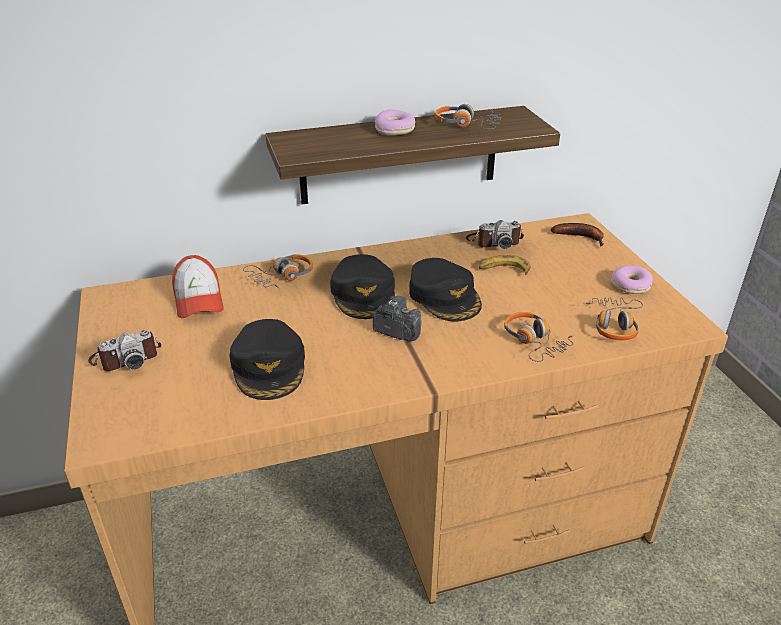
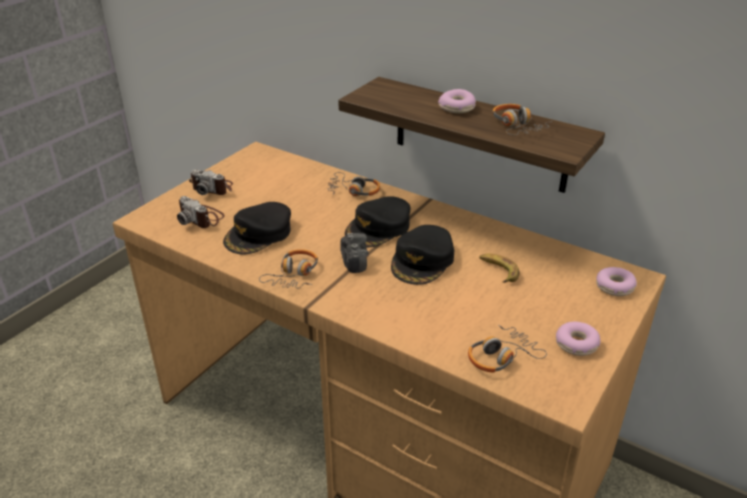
camera: 50 degrees right, 0 degrees up
(198, 299) = (291, 178): cap -> none
(494, 241) = (533, 248): camera -> camera (201, 218)
(534, 342) = (421, 325): headphones -> headphones (294, 275)
(581, 237) = (614, 287): banana -> donut

